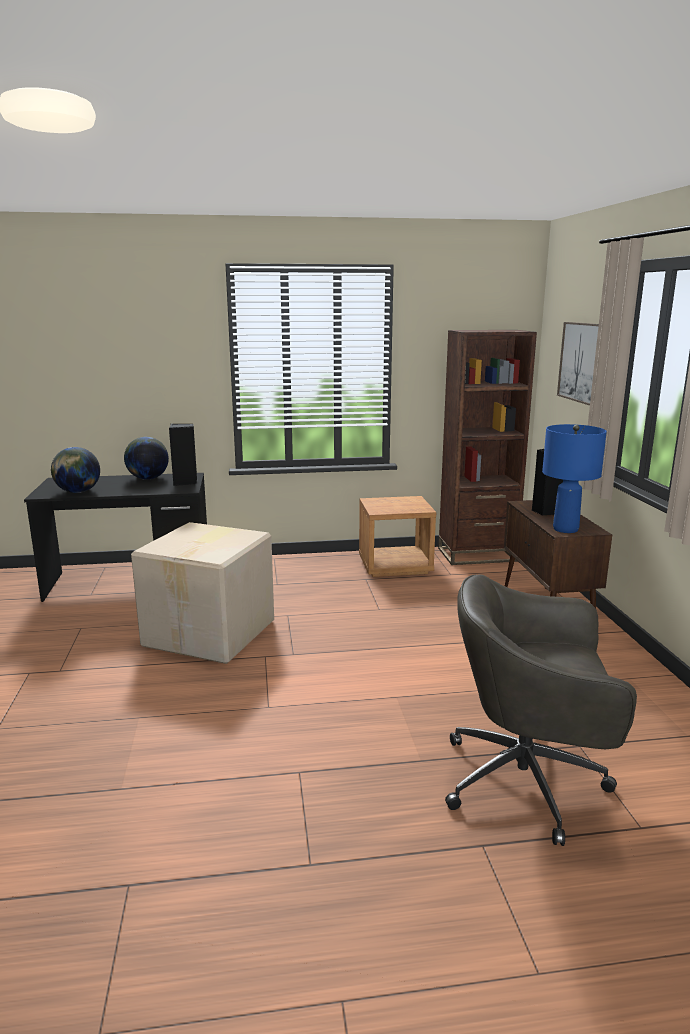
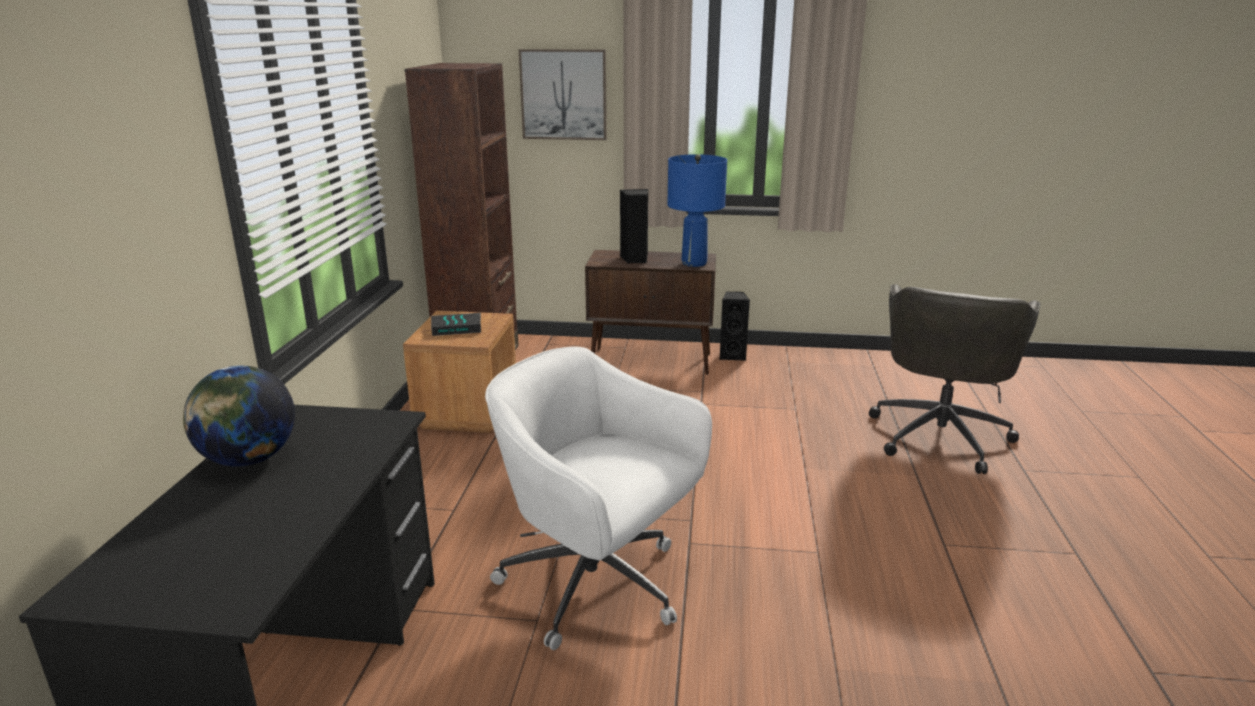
camera: 75 degrees left, 5 degrees up
(78, 492) = (269, 548): globe -> none
(185, 482) = (332, 421): black speaker -> black speaker (732, 355)
(212, 633) = (597, 586): cardboard box -> white office chair
(395, 504) = (457, 328): none -> book

